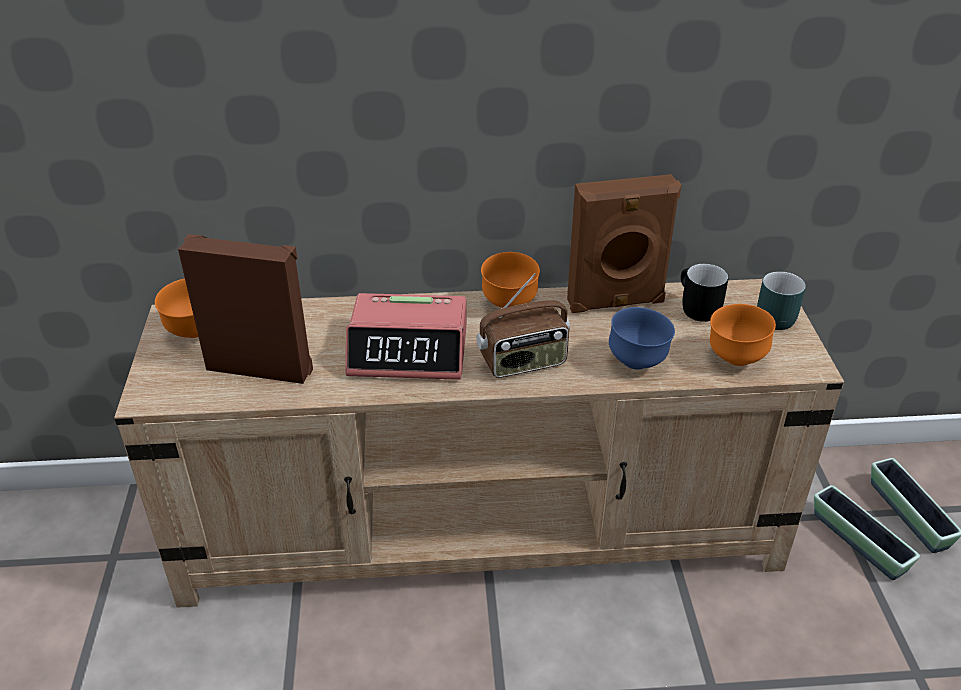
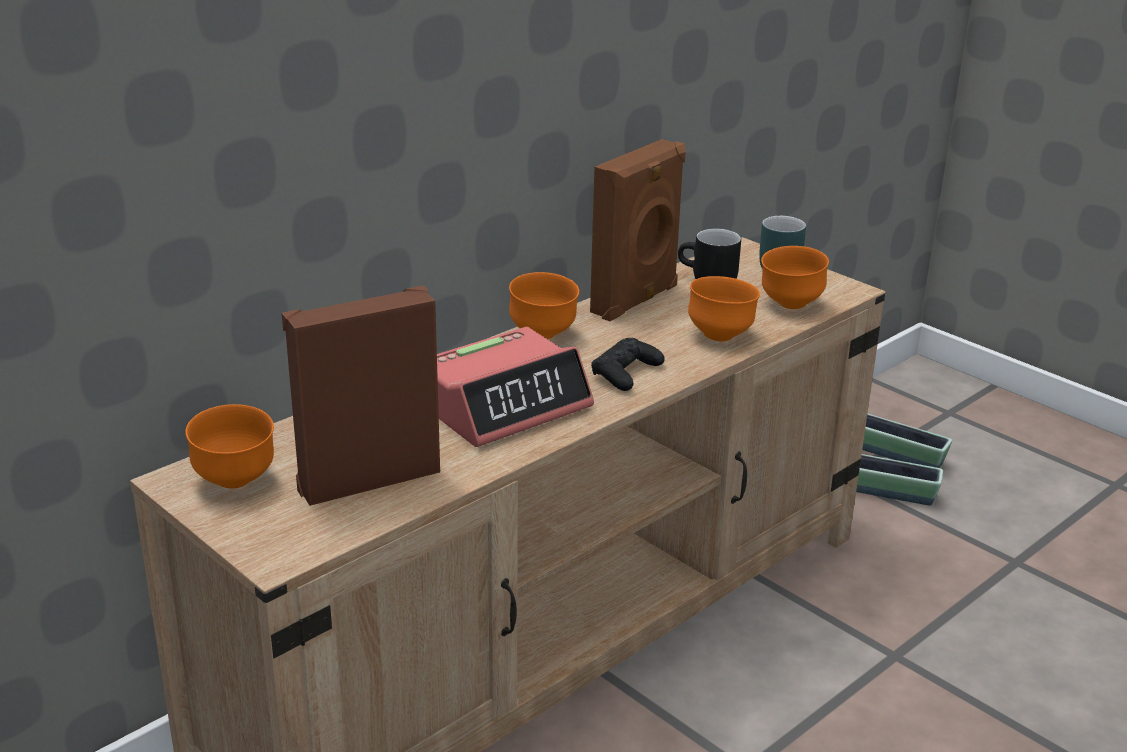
camera: 40 degrees left, 10 degrees down
(523, 362) = (626, 373): radio -> black game controller
(637, 362) = (720, 336): blue bowl -> orange bowl

